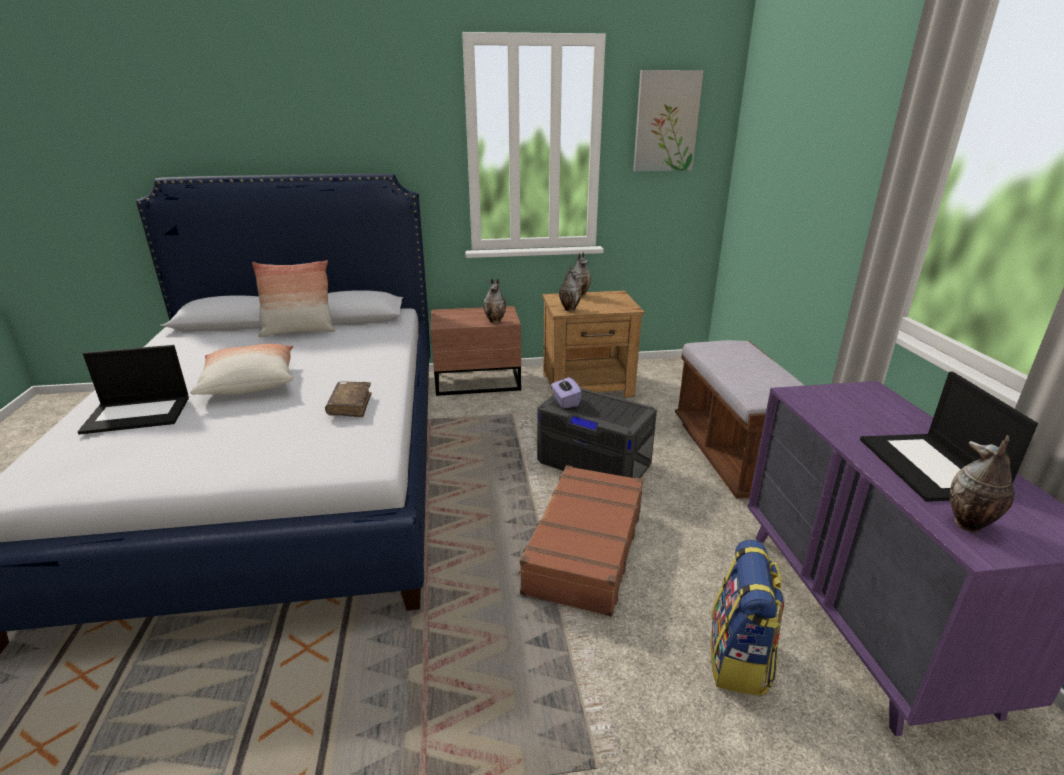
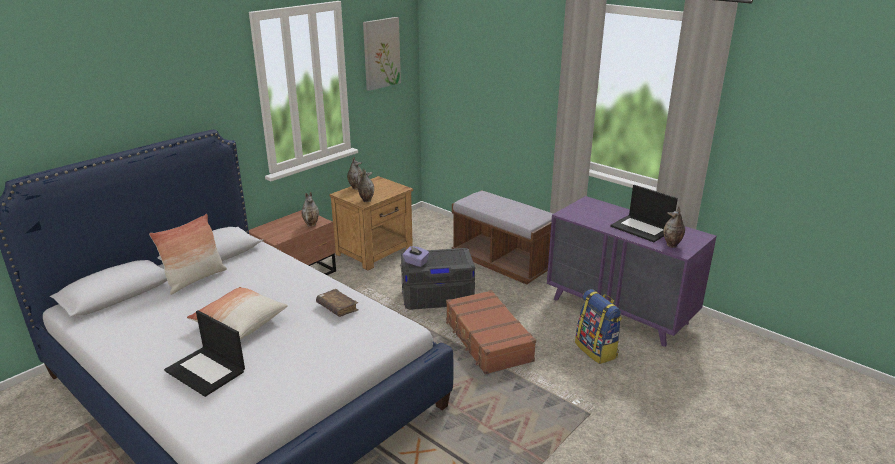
camera: 40 degrees left, 0 degrees up
(139, 414) = (206, 371): laptop -> laptop turned 90 degrees clockwise

